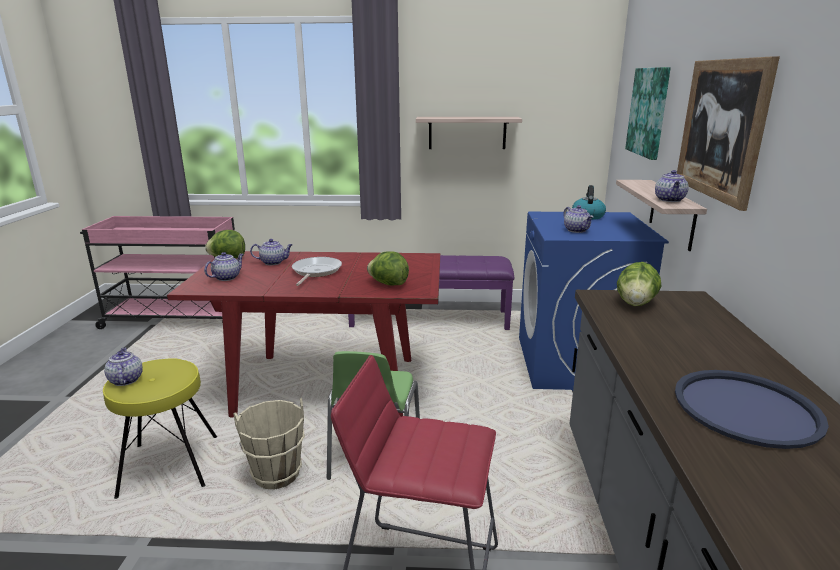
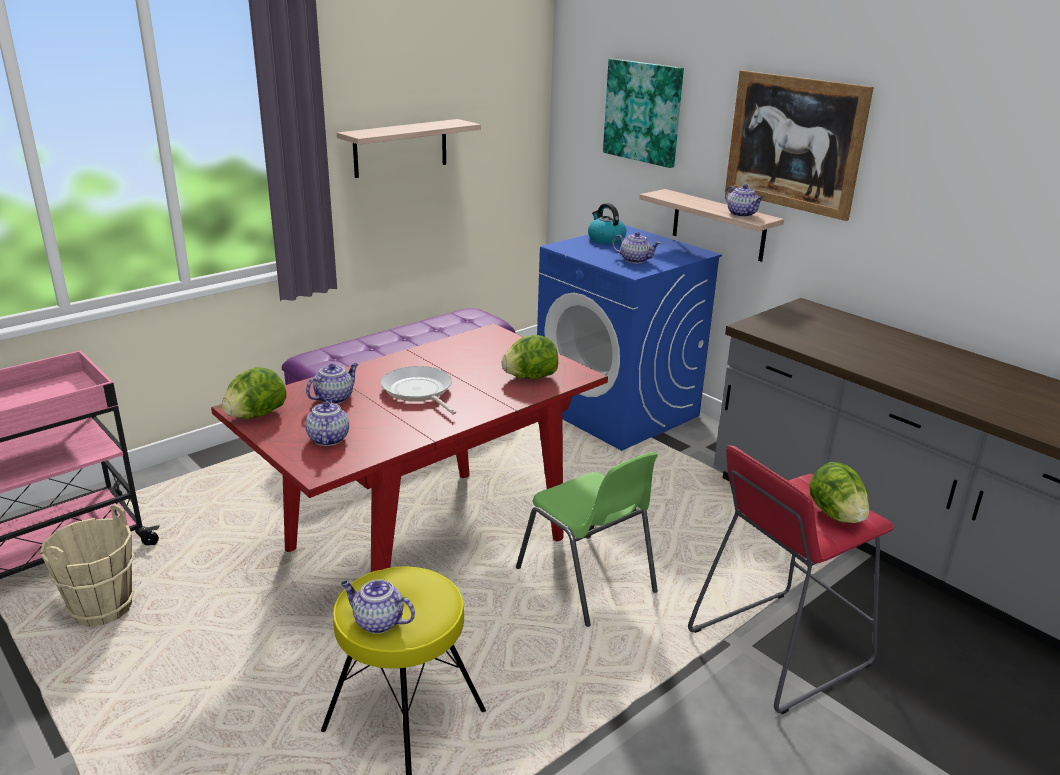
camera: 45 degrees left, 5 degrees up
(276, 474) = (534, 653): beige bucket -> beige bucket (102, 609)
(636, 303) = (787, 324): lettuce -> lettuce (835, 515)
(745, 408) = (971, 380): blue tray -> none

